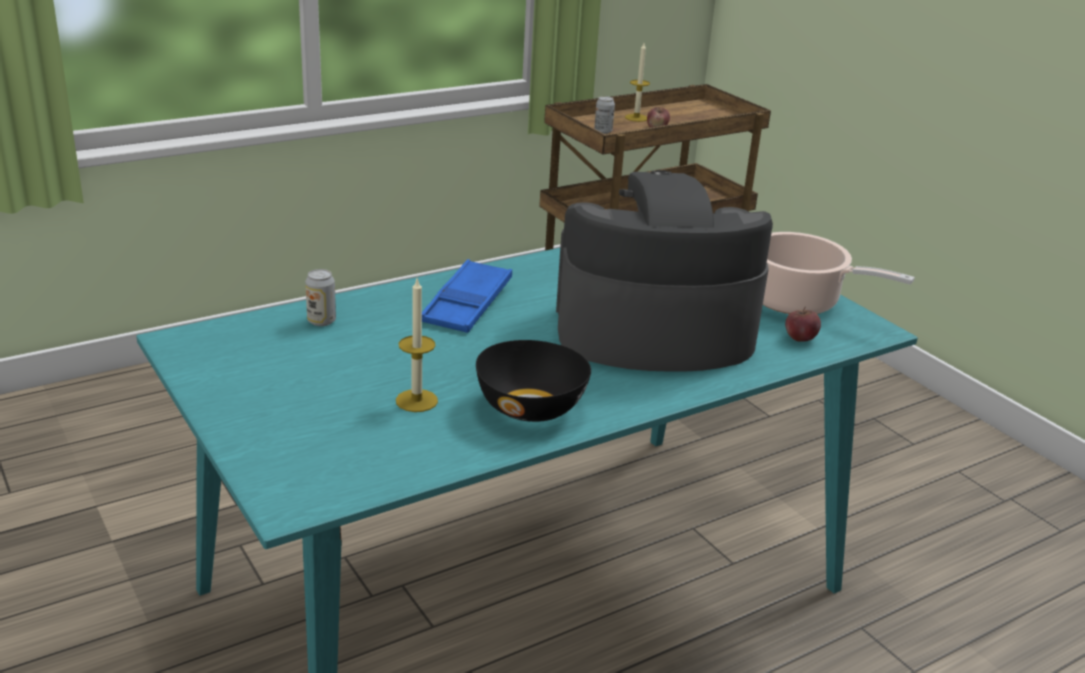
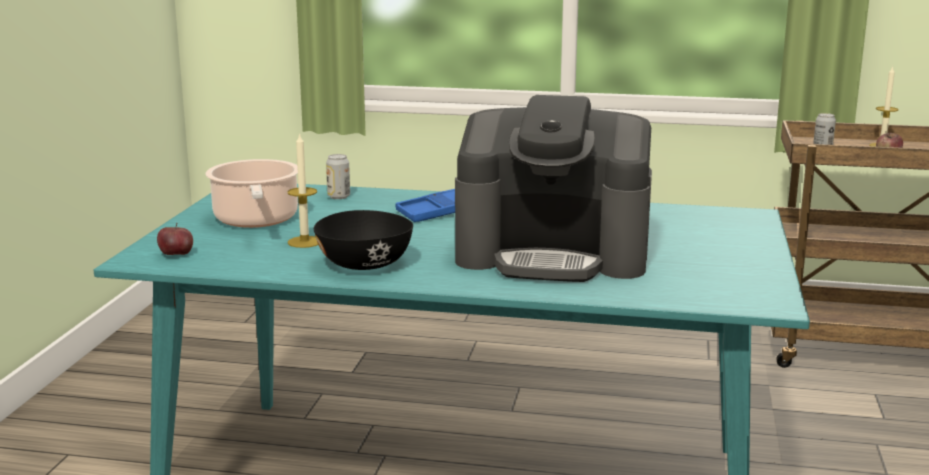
camera: 45 degrees right, 10 degrees down
(652, 331) = (553, 254): coffee machine -> coffee machine turned 150 degrees clockwise
(799, 302) = (736, 272): cooking pot -> cooking pot (256, 220)
(800, 338) = (676, 290): apple -> apple (176, 255)

